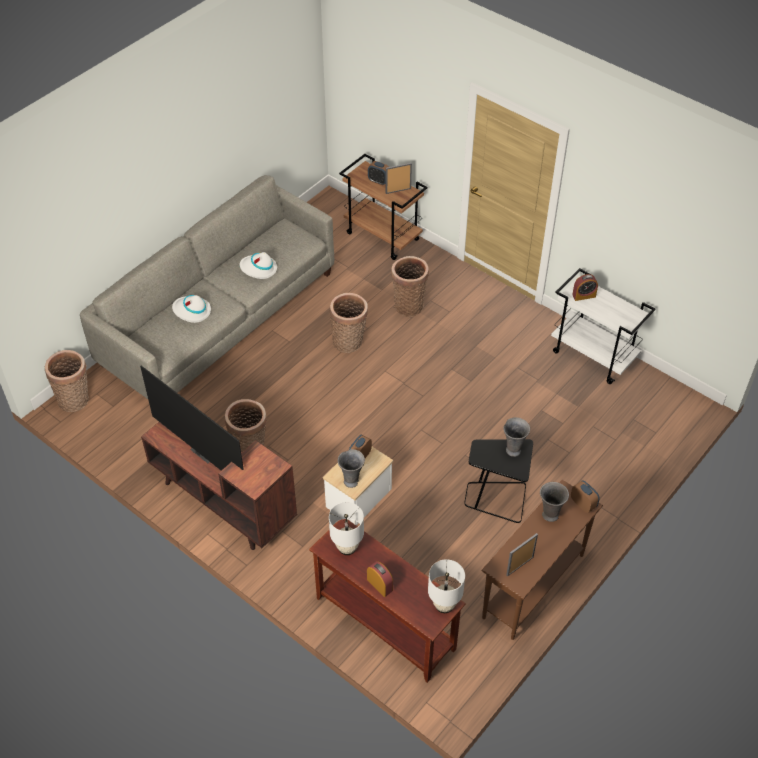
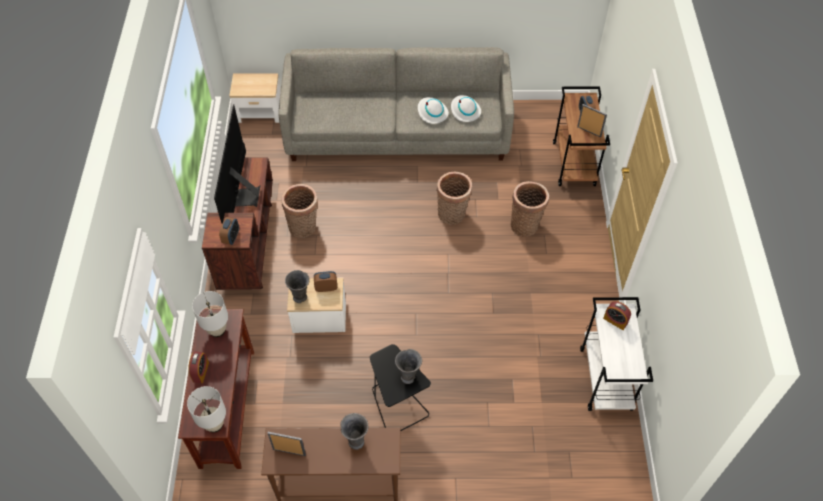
camera: 50 degrees right, 5 degrees up
(75, 399) = (259, 113): basket -> side table
(192, 311) = (357, 106): white hat -> white hat (465, 110)
(583, 504) = (388, 459): alarm clock -> alarm clock (231, 238)

